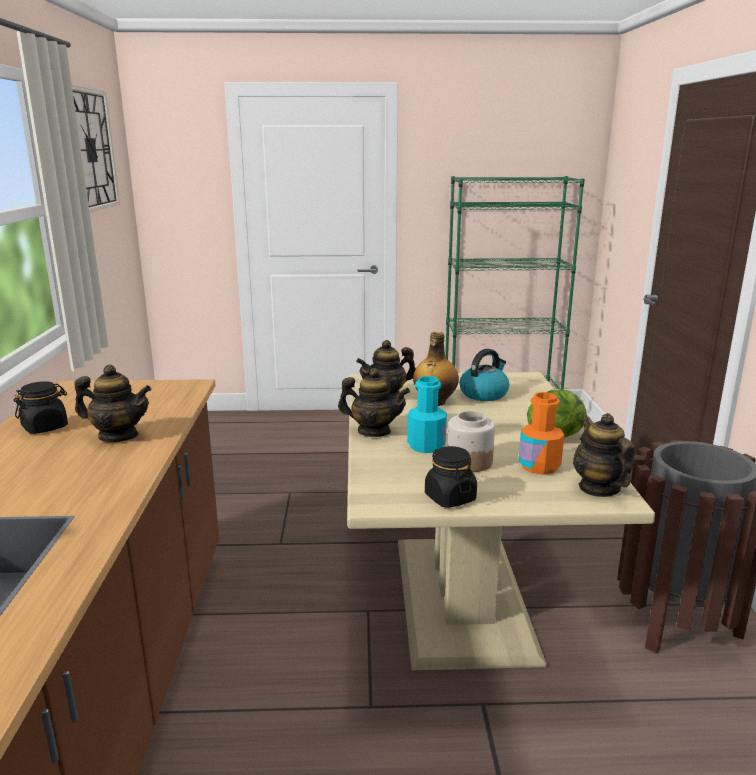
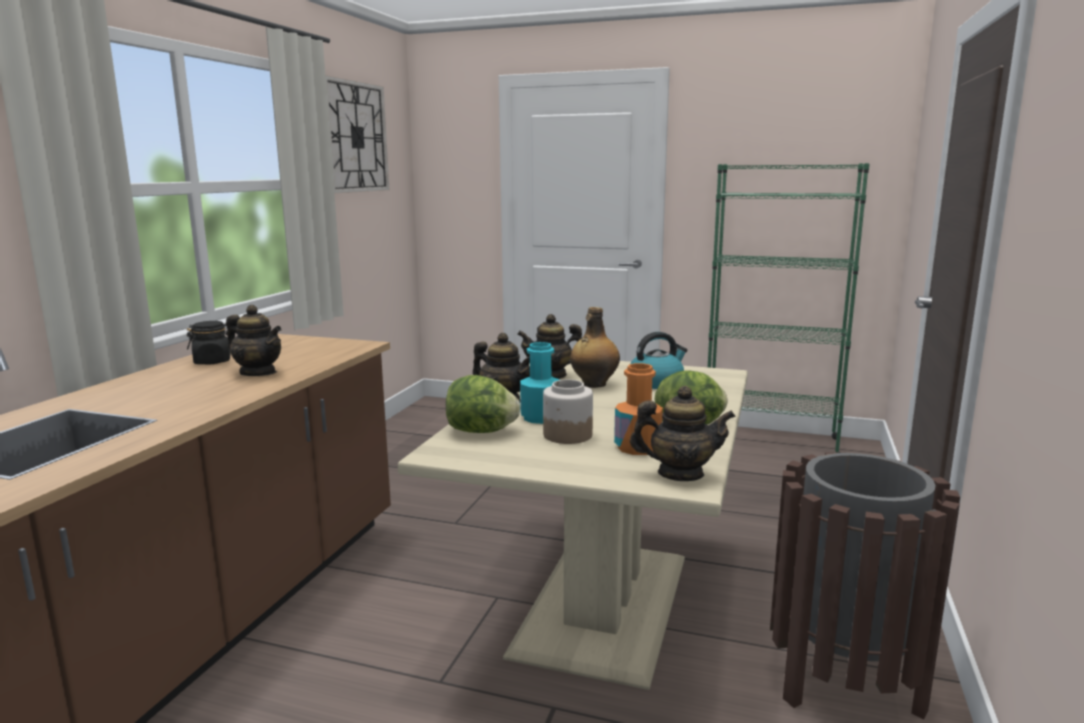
camera: 20 degrees right, 5 degrees down
(390, 470) = (481, 431): none -> lettuce
(449, 498) = (510, 460): black jar -> none
(599, 488) = (680, 474): teapot -> teapot turned 90 degrees clockwise

